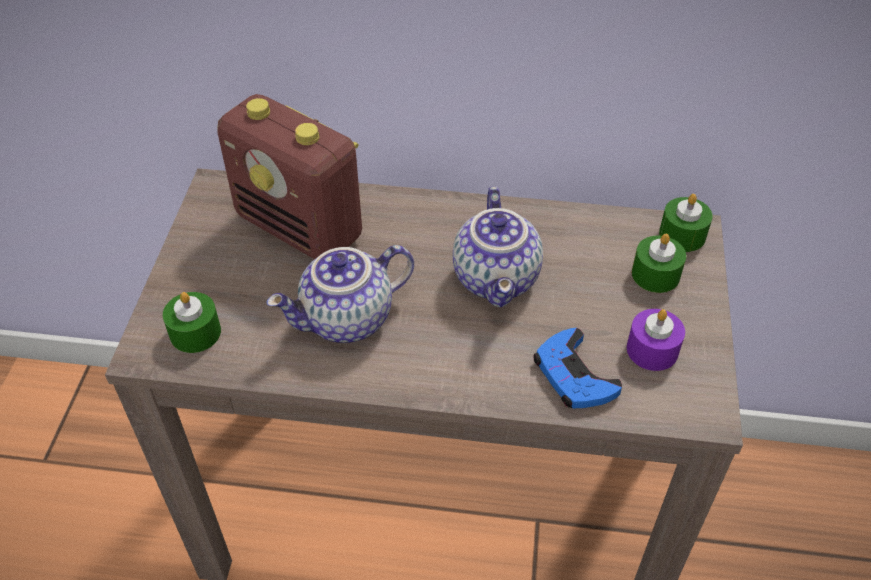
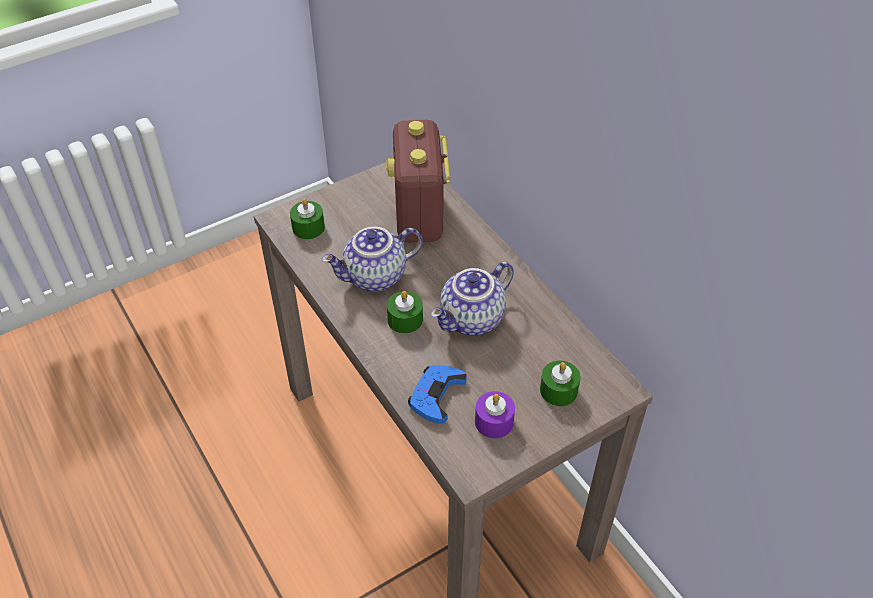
camera: 50 degrees right, 0 degrees up
(347, 321) = (375, 277): teapot -> teapot turned 45 degrees counterclockwise
(682, 235) = (609, 385): green candle -> green candle (405, 319)

